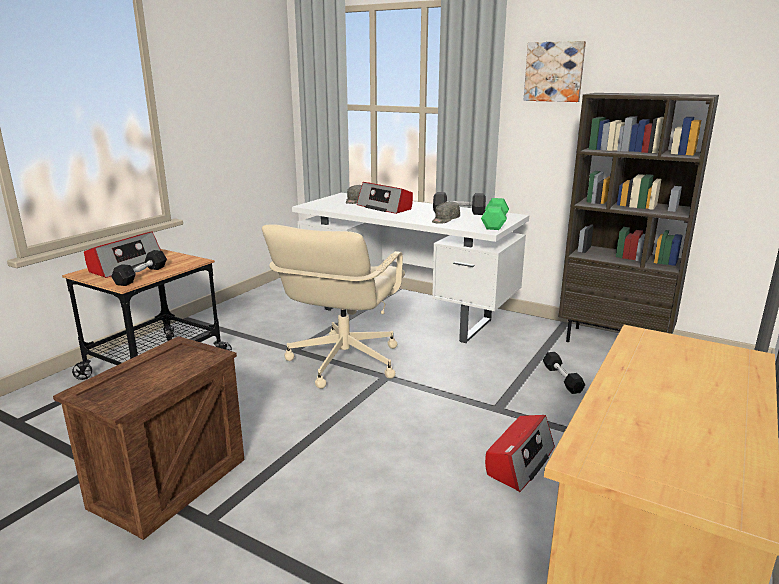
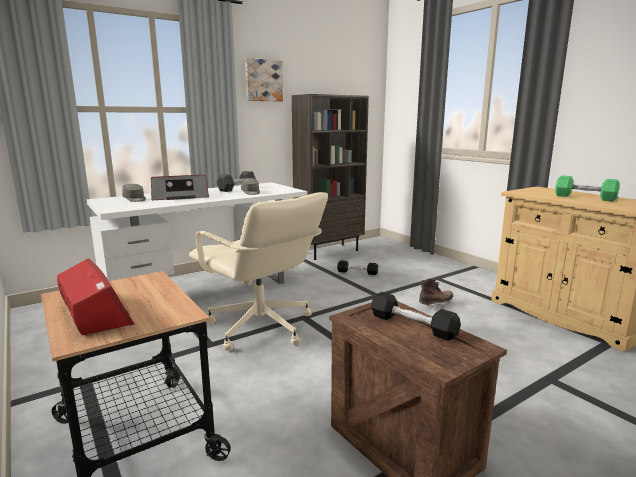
camera: 65 degrees left, 5 degrees down
(141, 275) = (159, 305): black dumbbell -> black dumbbell (412, 325)
(494, 223) = (279, 188): green dumbbell -> green dumbbell (584, 197)
(519, 461) = (435, 304): radio -> brown boot

